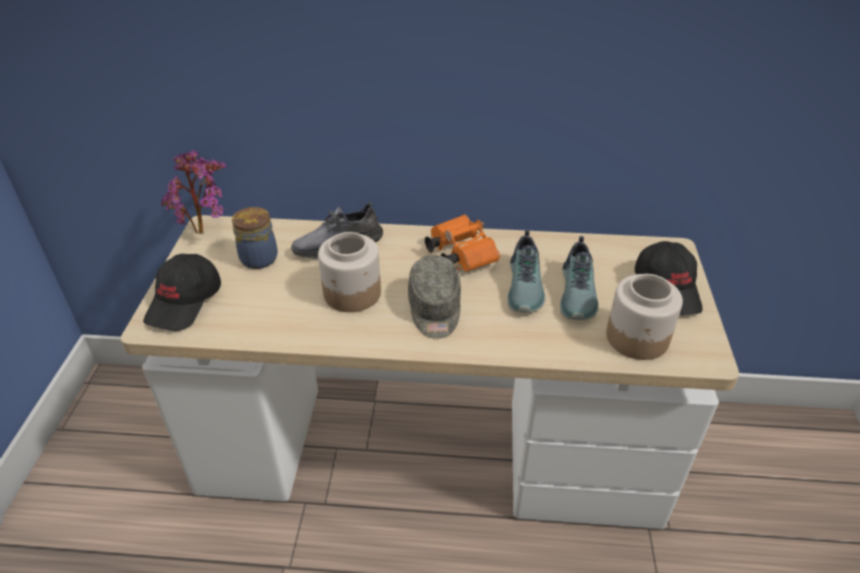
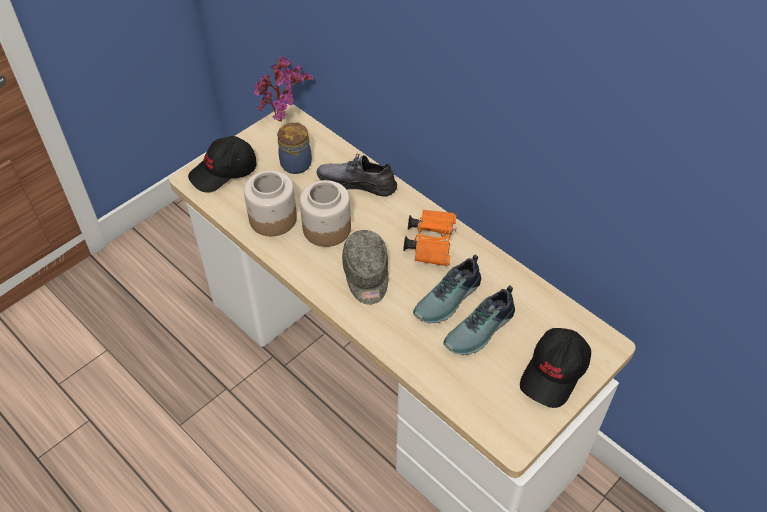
camera: 40 degrees right, 10 degrees up
(435, 309) = (366, 275): grey cap -> grey cap turned 45 degrees counterclockwise
(637, 338) = (480, 392): jar -> jar (273, 219)

